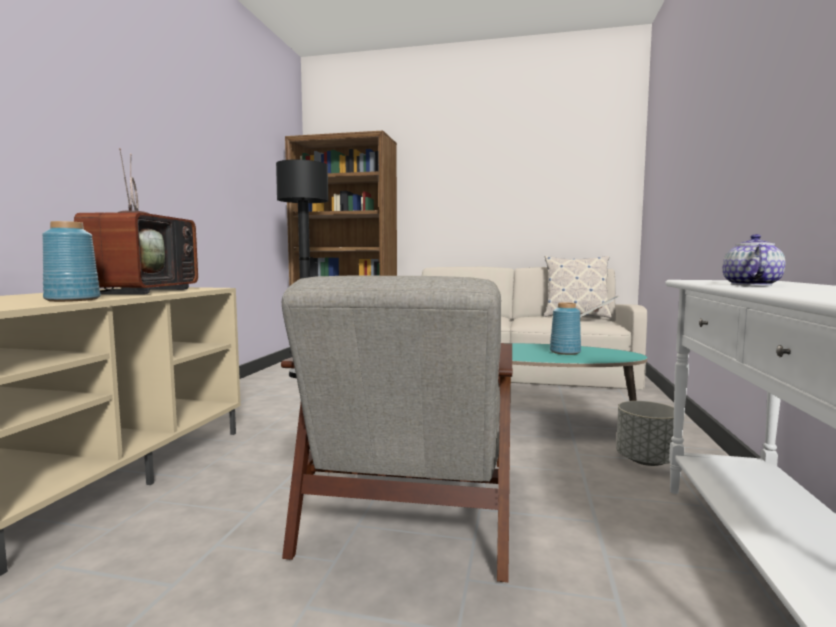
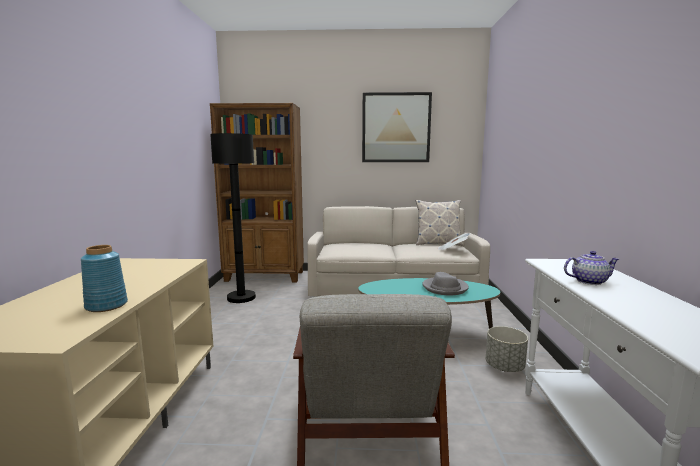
camera: 10 degrees left, 5 degrees up
(143, 291) = (141, 275): television -> none
(520, 164) = (396, 128): none -> picture
(564, 352) = (445, 288): blue vase -> grey hat
(750, 285) = (588, 281): teapot -> teapot turned 75 degrees clockwise

